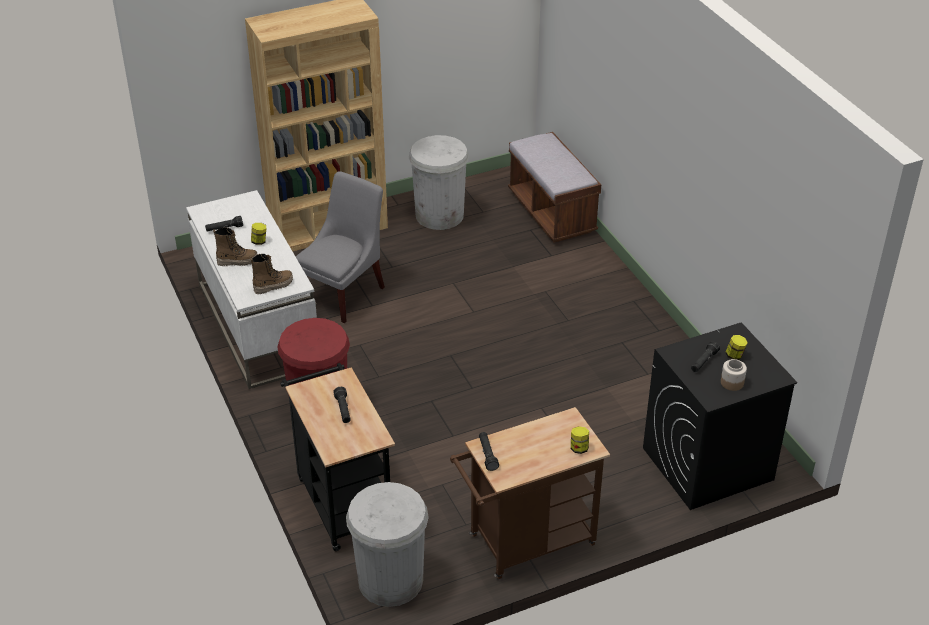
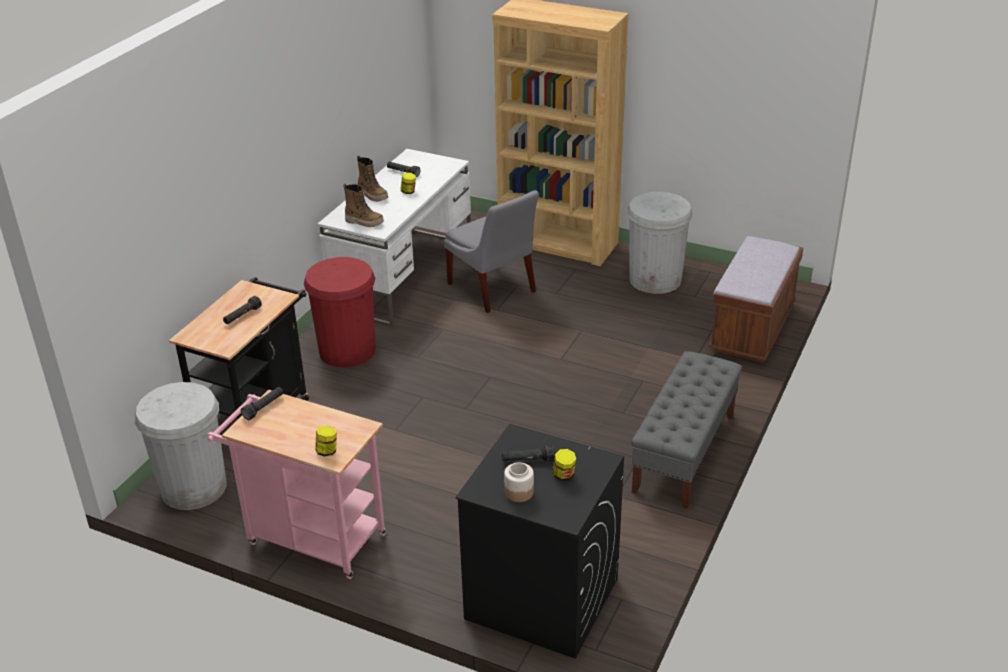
camera: 50 degrees right, 5 degrees down
(344, 292) = (493, 289): grey chair -> grey chair turned 60 degrees clockwise
(525, 543) = (309, 537): brown cart -> pink cart
(640, 321) = (684, 453): none -> grey bench

